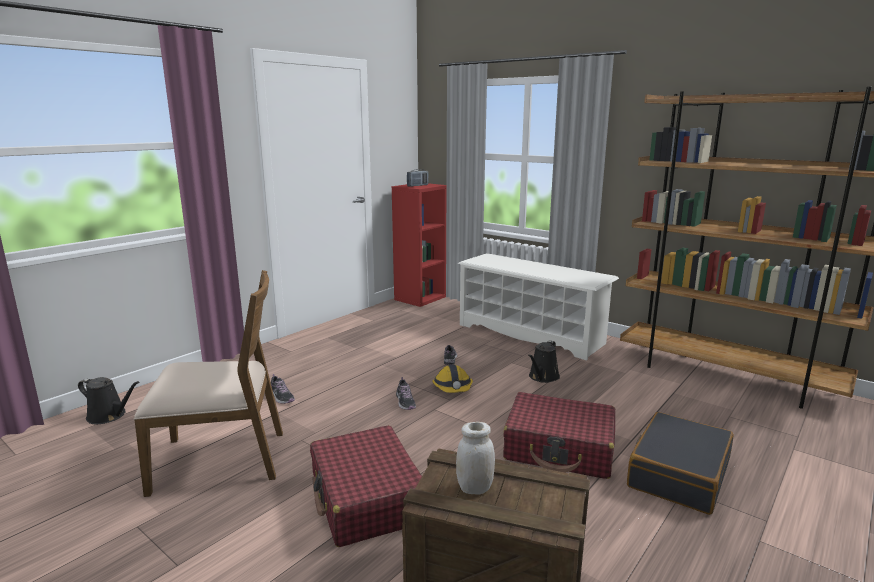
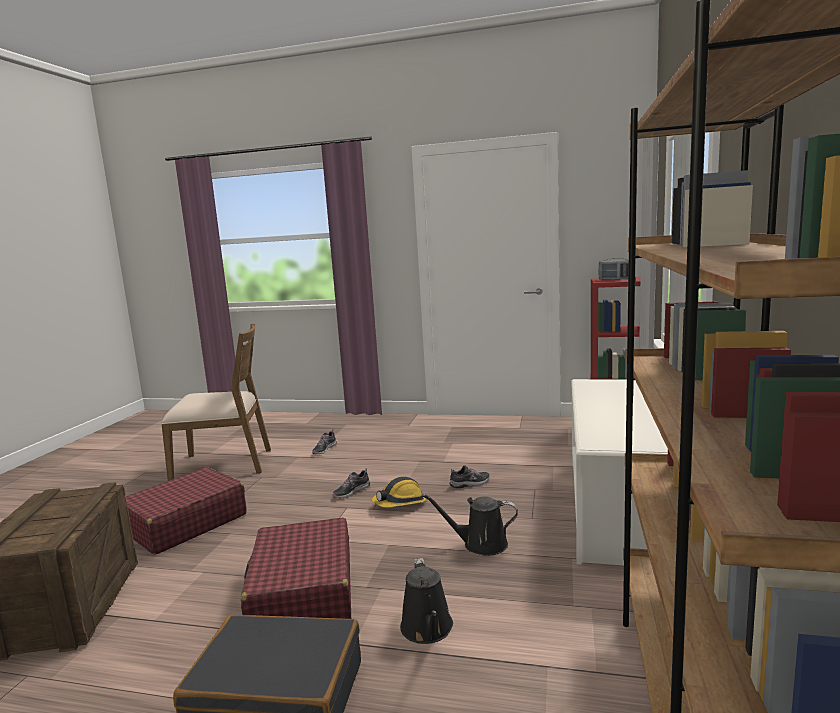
camera: 65 degrees right, 5 degrees down
(109, 416) = (265, 421): black watering can -> black watering can (427, 629)
(221, 460) = (224, 464): brown chair -> brown chair turned 60 degrees counterclockwise
(474, 488) = (57, 508): white jar -> none

